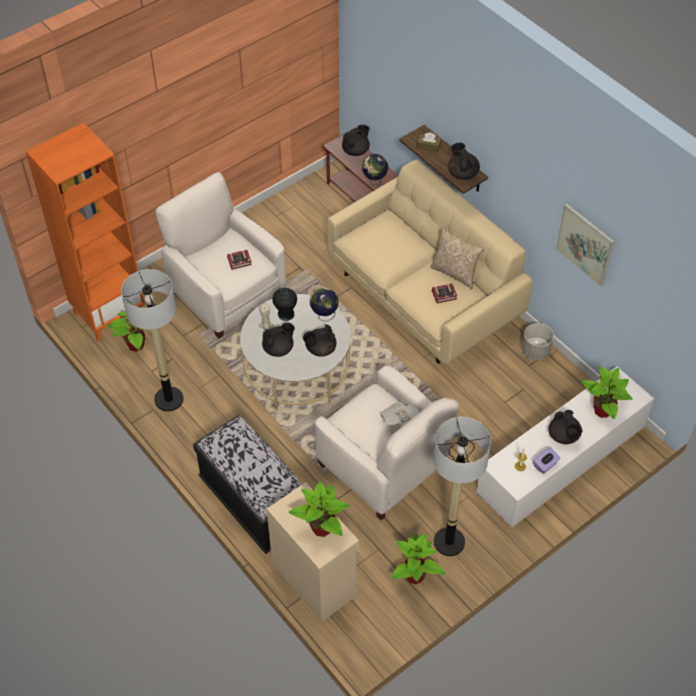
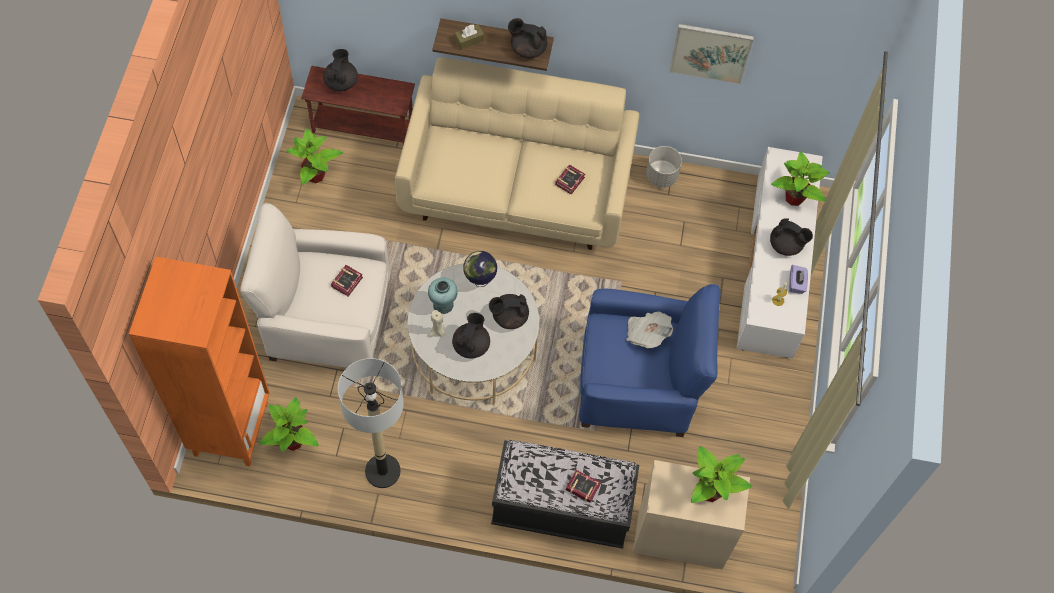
camera: 45 degrees left, 10 degrees up
(256, 475) = (582, 486): none -> book
(286, 314) = (443, 305): black vase -> turquoise vase
(320, 349) = (509, 317): black teapot -> black teapot turned 60 degrees clockwise
(374, 181) = (392, 104): globe -> none
(384, 465) = (637, 384): white armchair -> blue armchair
(414, 576) = (757, 465): potted plant -> potted plant (316, 175)
(449, 542) = (755, 412): floor lamp -> none
(455, 273) = (558, 151): pillow -> none

